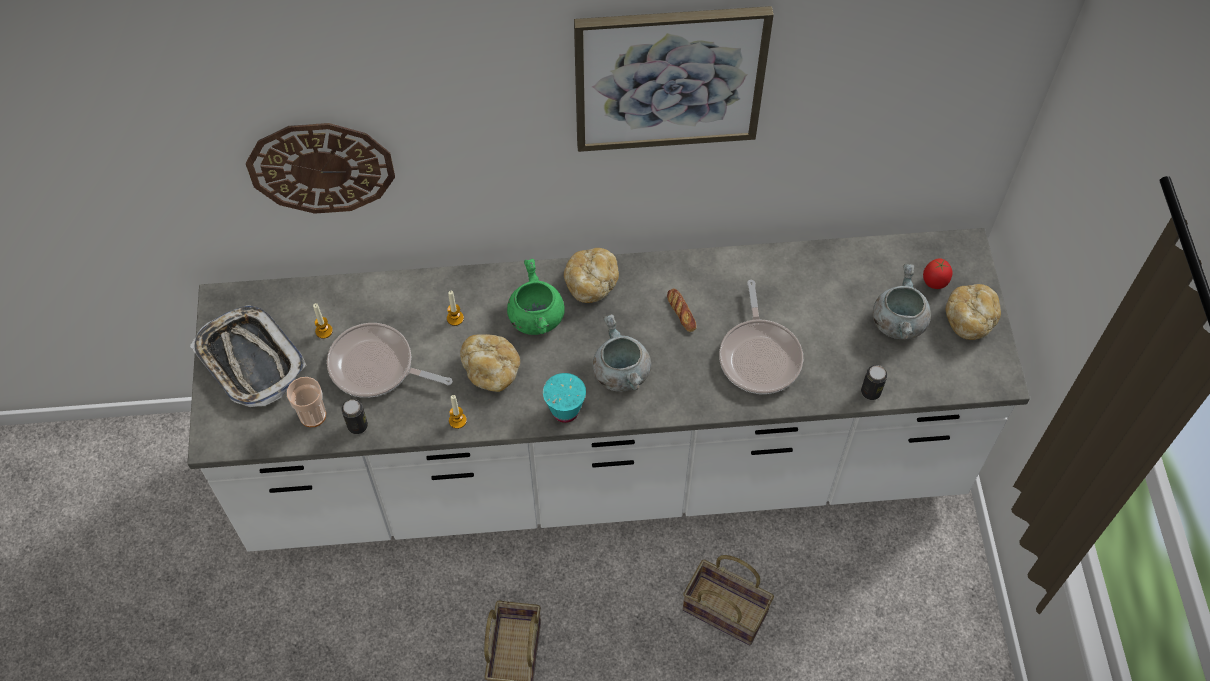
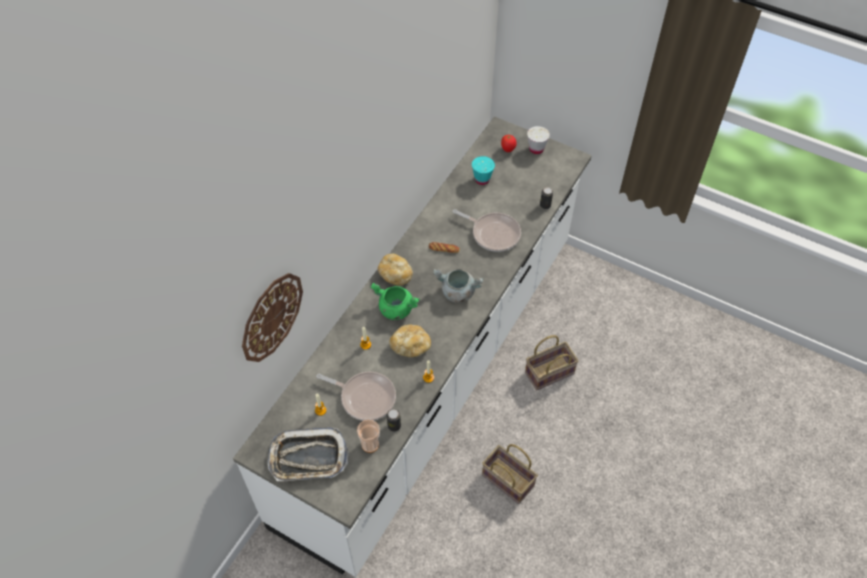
camera: 55 degrees left, 5 degrees down
(376, 367) = (365, 397): frying pan -> frying pan turned 120 degrees counterclockwise
(565, 411) = (460, 328): turquoise cup -> turquoise cup (482, 179)
(669, 78) = (390, 125): picture -> none
(897, 321) = (517, 174): grey cooking pot -> none
(970, 318) = (536, 149): bread -> white cup

